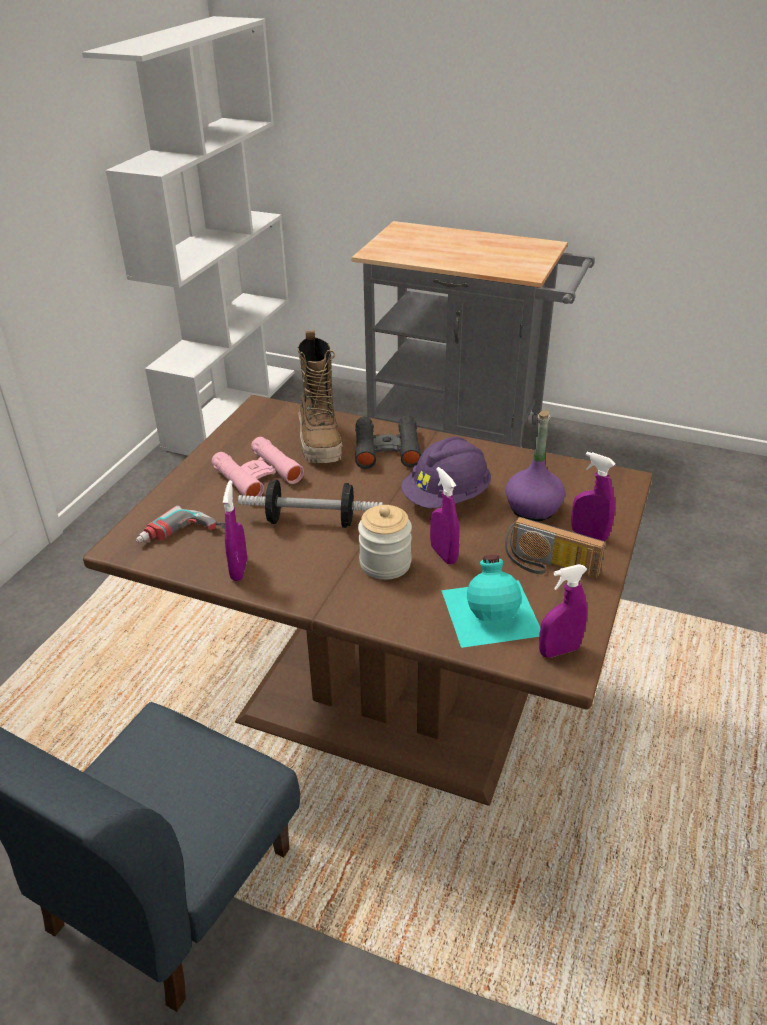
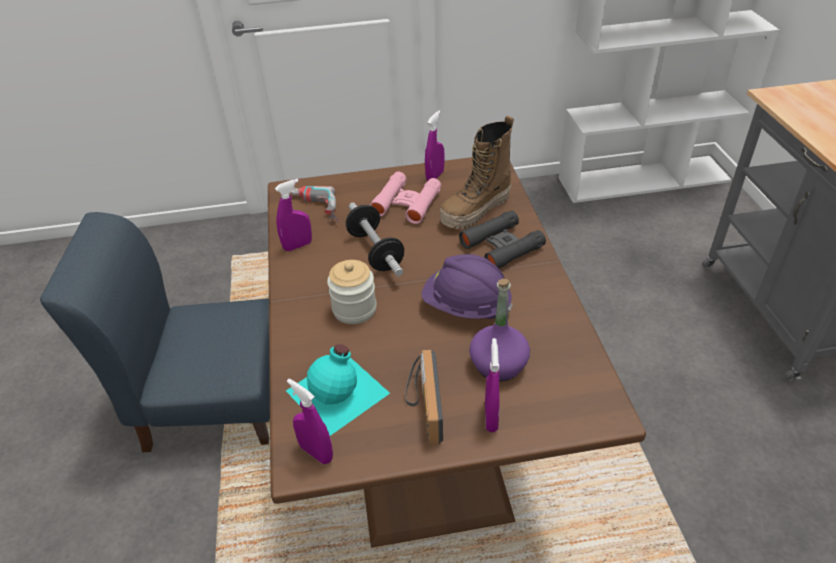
camera: 60 degrees right, 5 degrees up
(443, 554) = (389, 335): purple spray bottle -> purple spray bottle (435, 176)

